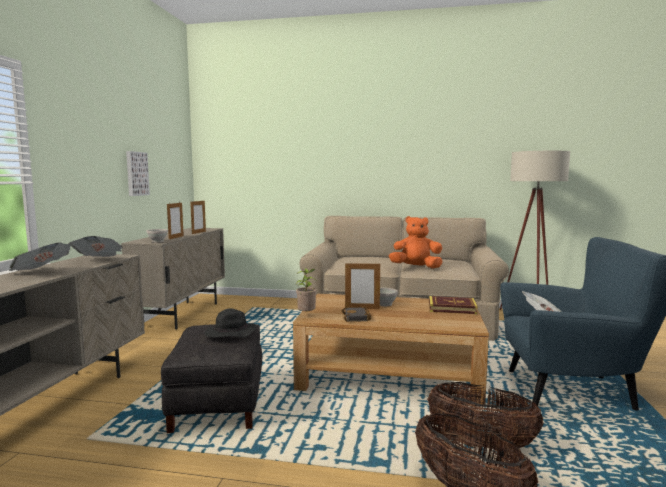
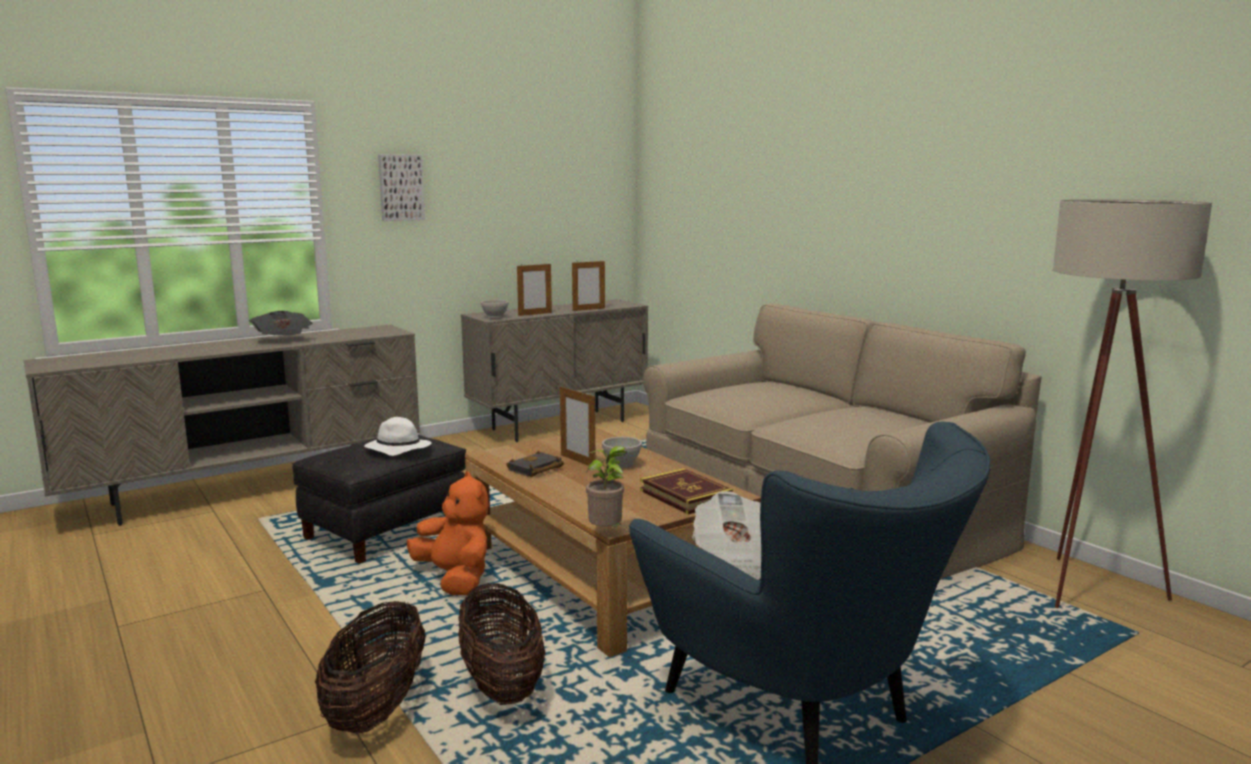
camera: 45 degrees right, 5 degrees up
(99, 260) = (360, 334): newspaper -> none
(136, 173) = (502, 220): picture -> picture (400, 187)
(230, 334) = (397, 449): black hat -> white hat
(306, 315) = (498, 450): potted plant -> potted plant (607, 532)
(416, 267) = (794, 421): orange plush toy -> orange plush toy (455, 579)

